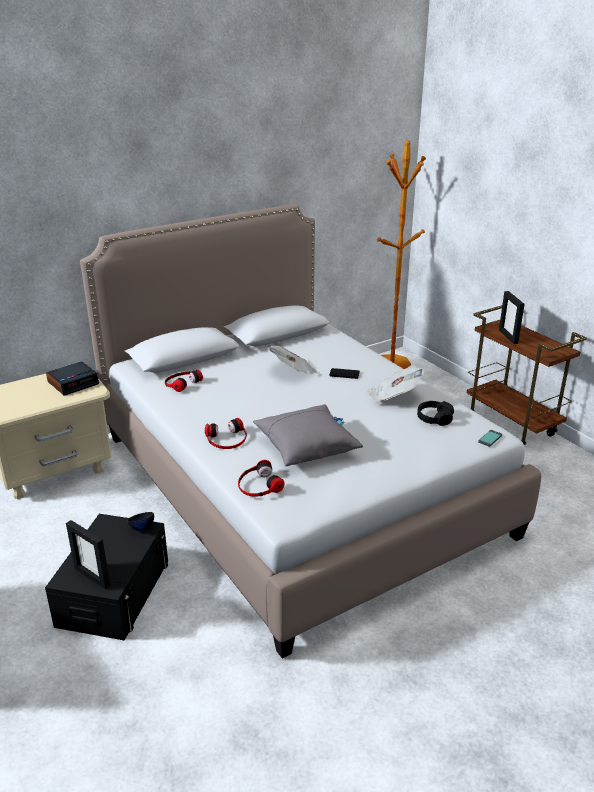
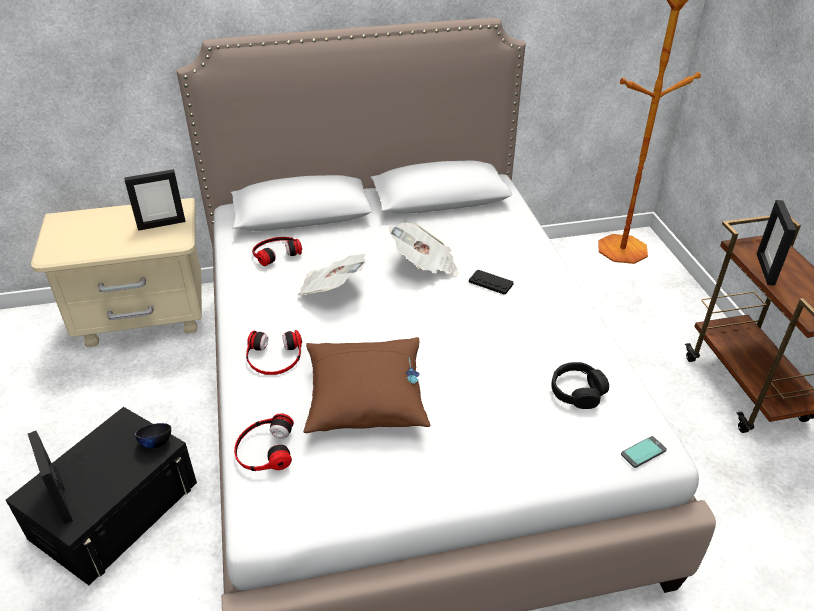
camera: 20 degrees right, 10 degrees up
(73, 383) = (161, 224): alarm clock -> picture frame
(306, 447) = (365, 399): grey pillow -> brown pillow
(393, 396) = (538, 338): newspaper -> newspaper (332, 289)

